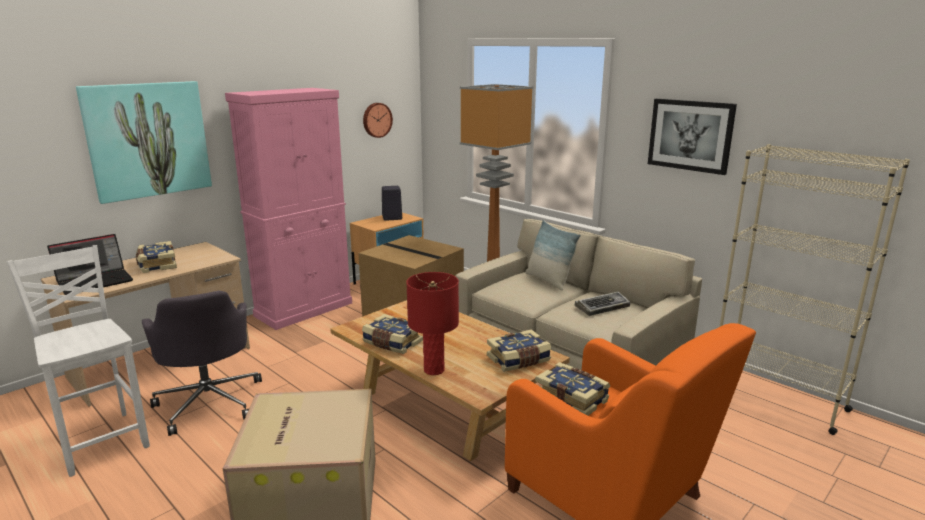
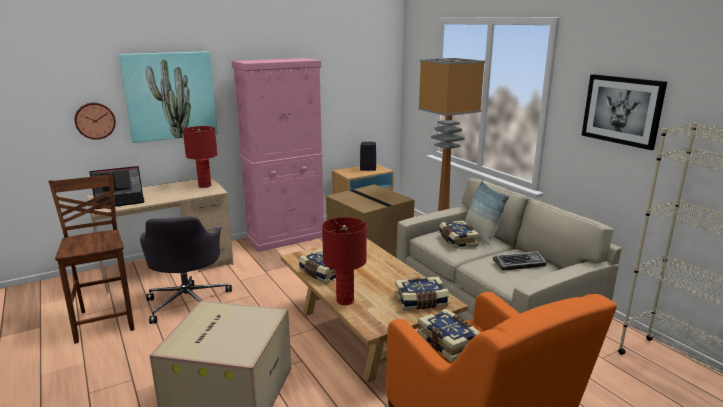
camera: 15 degrees right, 0 degrees up
(103, 440) = (106, 320): white chair -> brown chair
(156, 265) = (167, 192): book -> book (457, 241)
(205, 253) = (205, 186): none -> red table lamp
(376, 120) = (360, 86): wall clock -> wall clock (95, 120)

